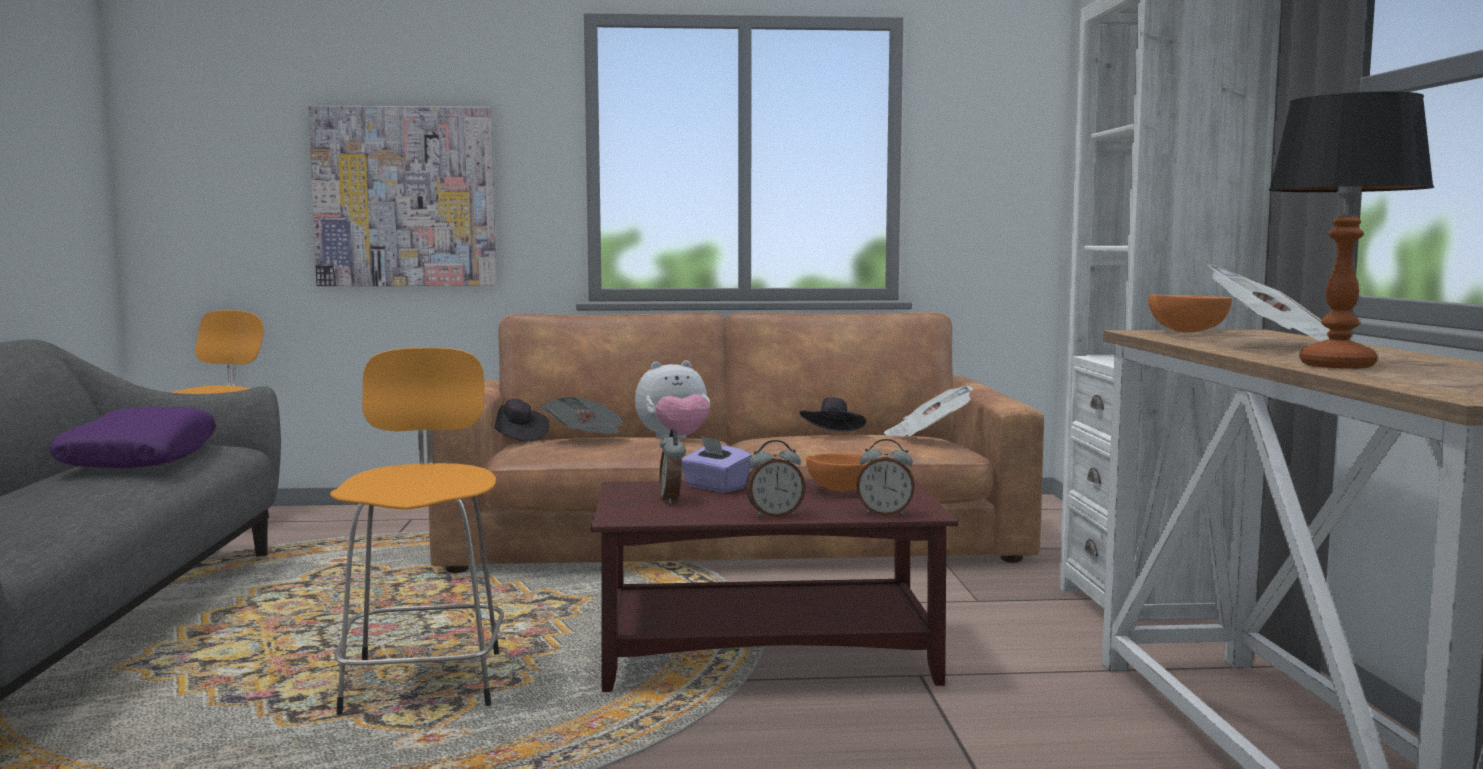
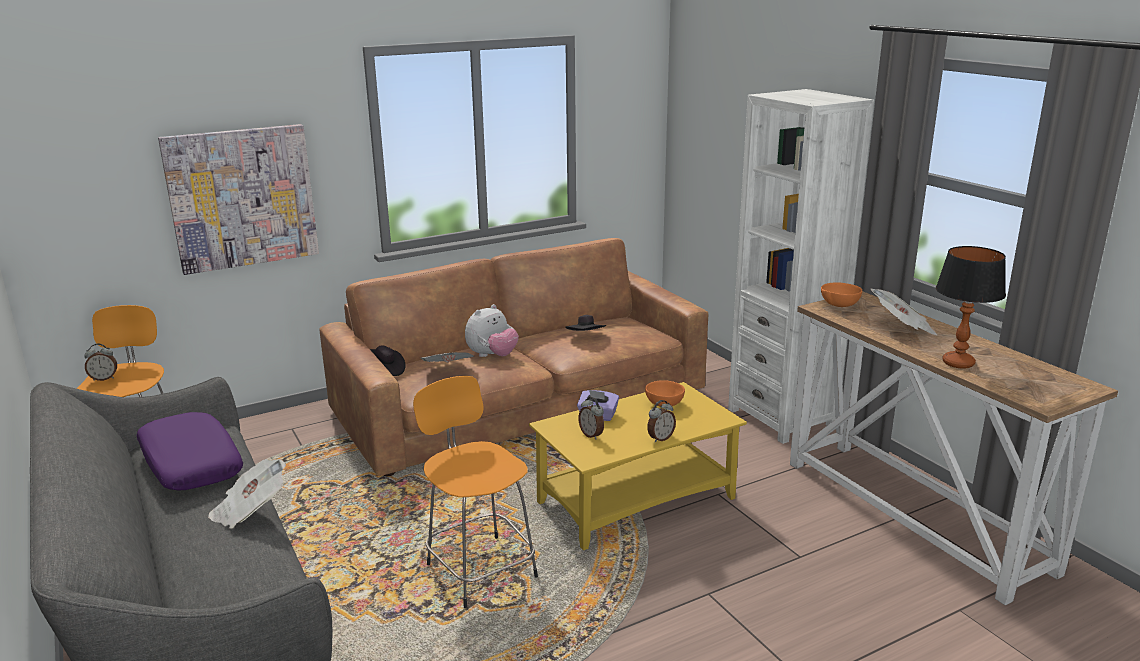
camera: 25 degrees left, 15 degrees up
(769, 656) = (637, 500): brown coffee table -> yellow coffee table
(885, 514) = (709, 424): alarm clock -> alarm clock (104, 378)
(927, 435) = (638, 327): newspaper -> newspaper (250, 511)

